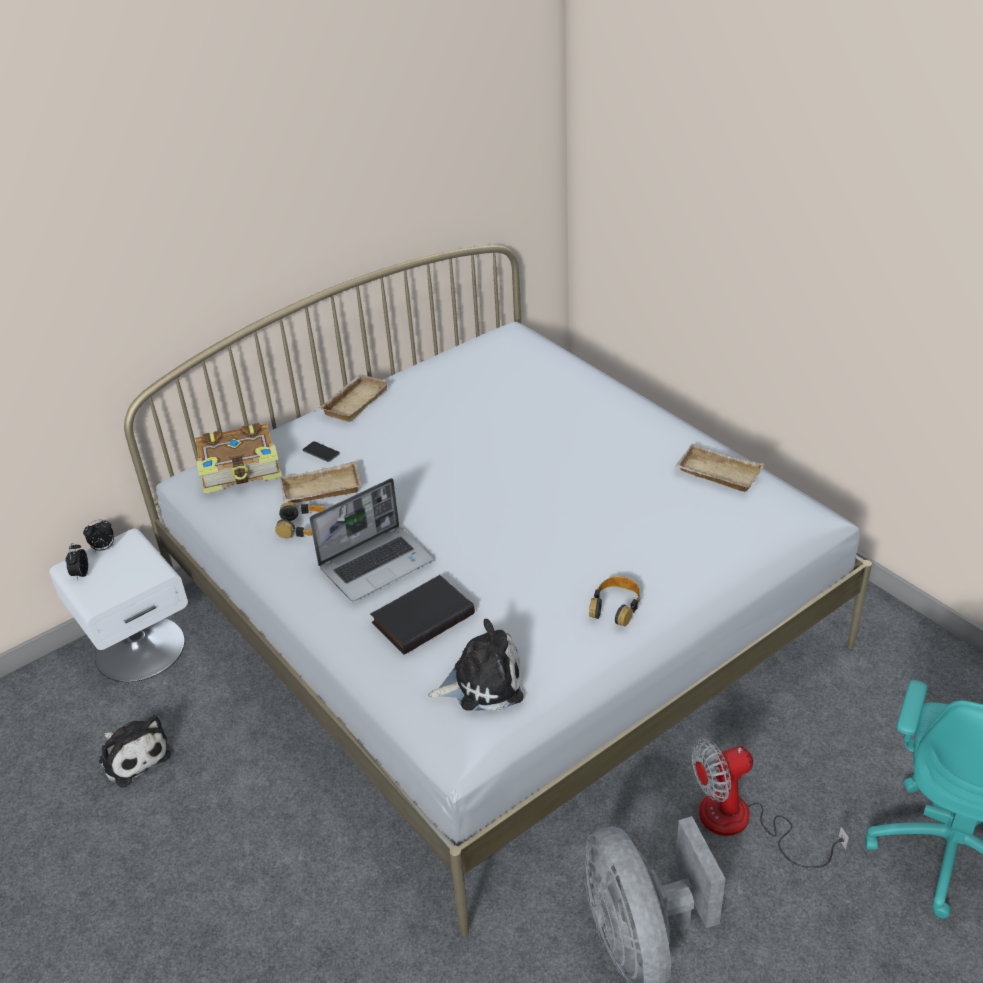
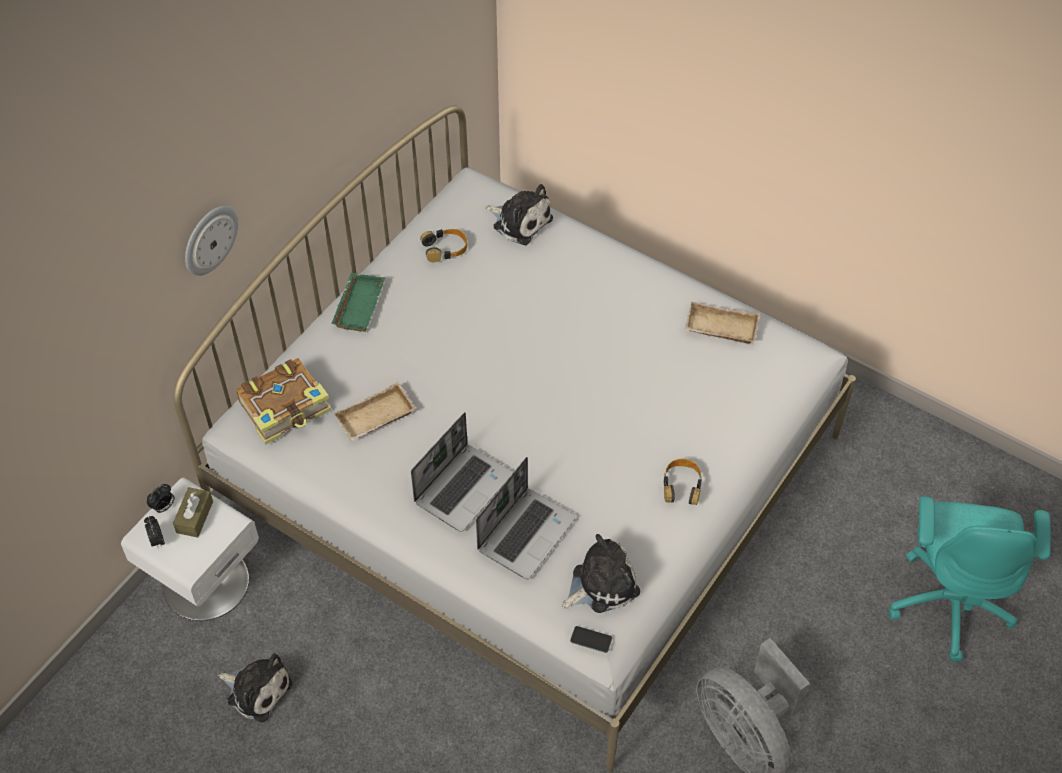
camera: 20 degrees left, 15 degrees up
(126, 561) = (194, 517): none -> brown tissue box
(183, 261) = (209, 239): none -> wall clock
(305, 526) = (379, 461): headphones -> headphones (445, 248)
(321, 452) = (354, 373): phone -> phone (591, 639)
(354, 401) = (357, 305): beige tray -> green tray
(422, 617) = (526, 533): black book -> laptop
(544, 361) = (520, 221): none -> plush toy
(742, 823) = (793, 621): fan -> none

